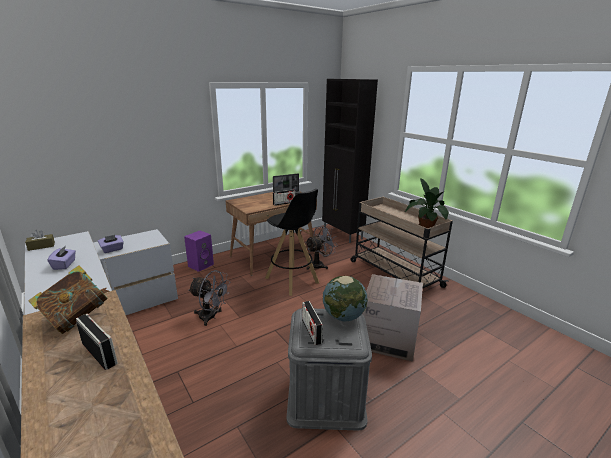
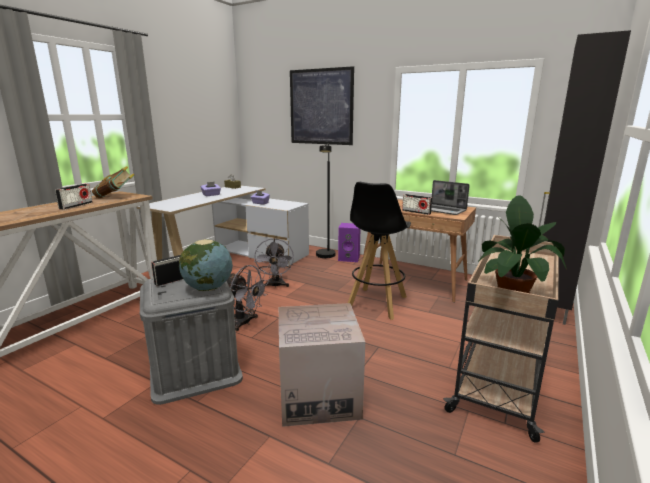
camera: 65 degrees right, 5 degrees down
(129, 122) = (321, 107): none -> picture
(181, 274) = (325, 257): none -> black floor lamp
(319, 265) = (434, 310): grey fan -> grey fan (245, 323)

